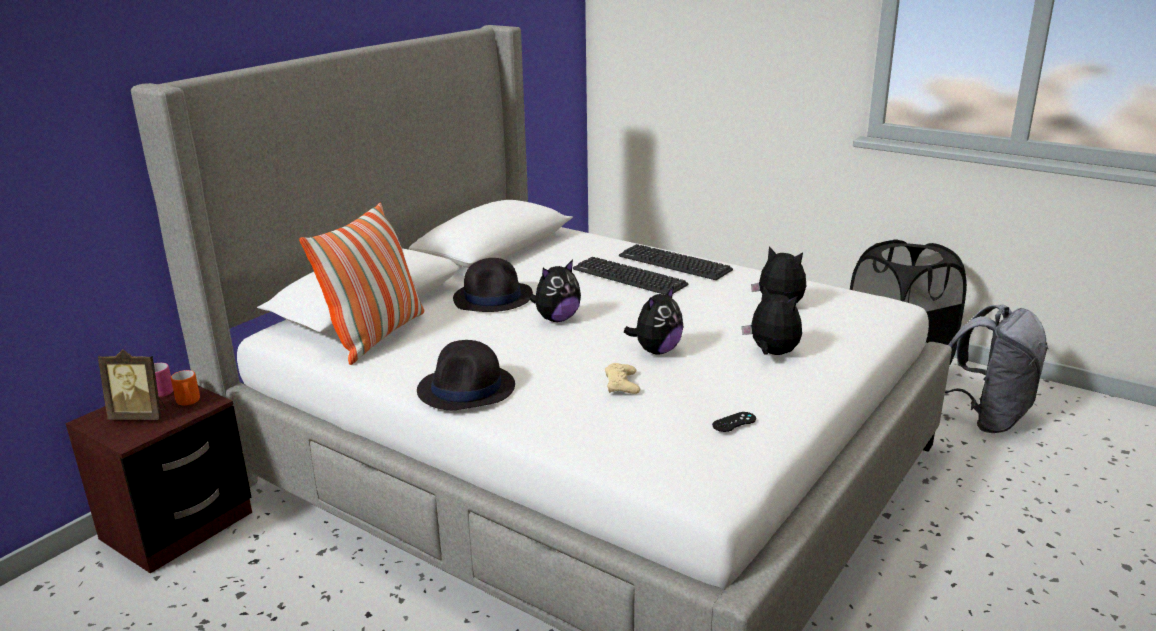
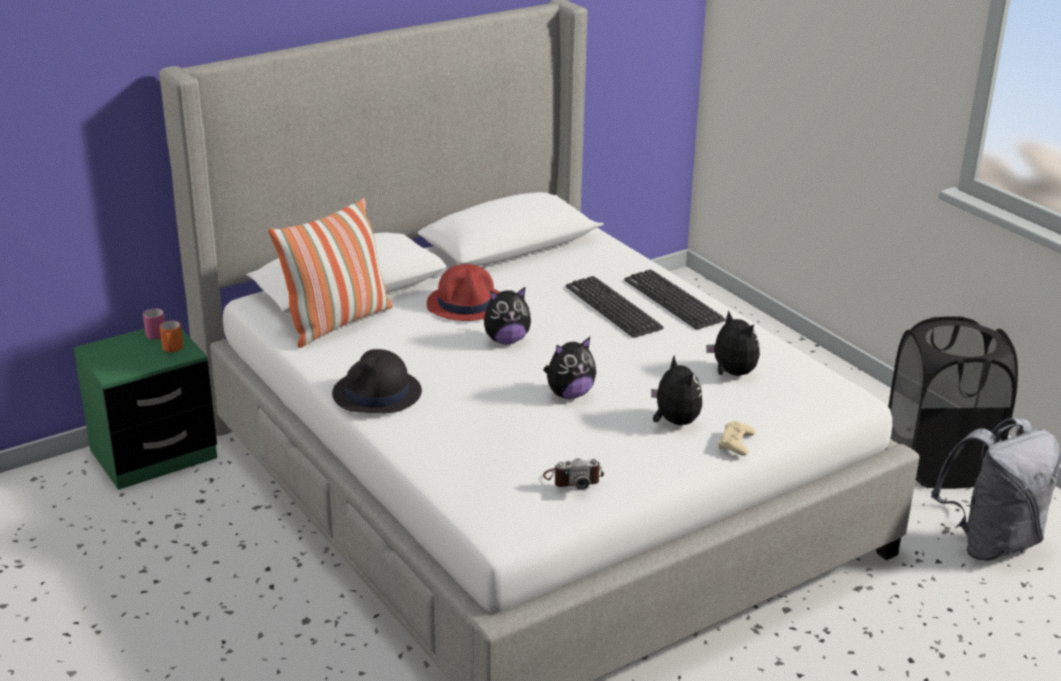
camera: 20 degrees right, 5 degrees up
(140, 416) = (131, 354): picture frame -> none
(177, 526) = (154, 455): brown nightstand -> green nightstand
(493, 297) = (467, 304): black hat -> red hat
(622, 384) = (507, 420): beige game controller -> beige game controller (736, 443)
(734, 422) = (573, 479): black game controller -> camera

